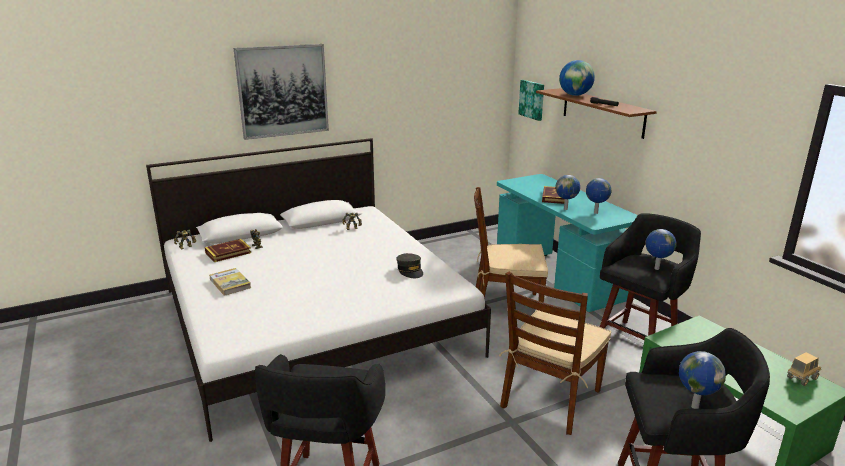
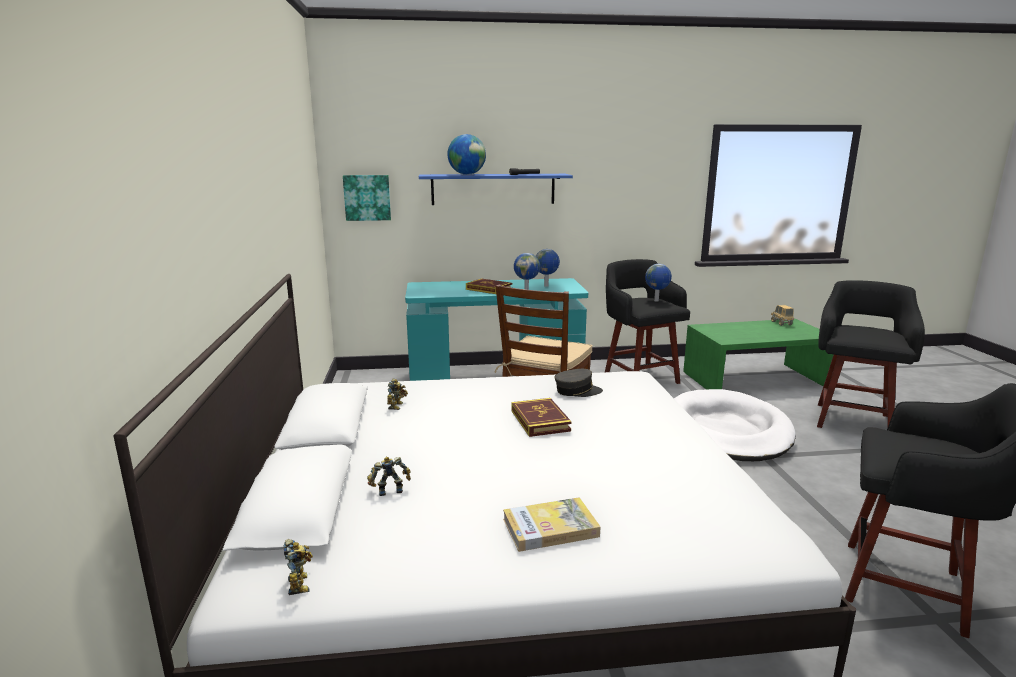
camera: 70 degrees left, 5 degrees down
(228, 253) = (393, 525): book -> book (540, 421)
(283, 91) = (218, 194): picture -> none
(550, 399) = (727, 431): brown chair -> white dog bed
(602, 112) = (493, 189): brown shelf -> blue shelf
(694, 406) = (883, 332): globe -> none

